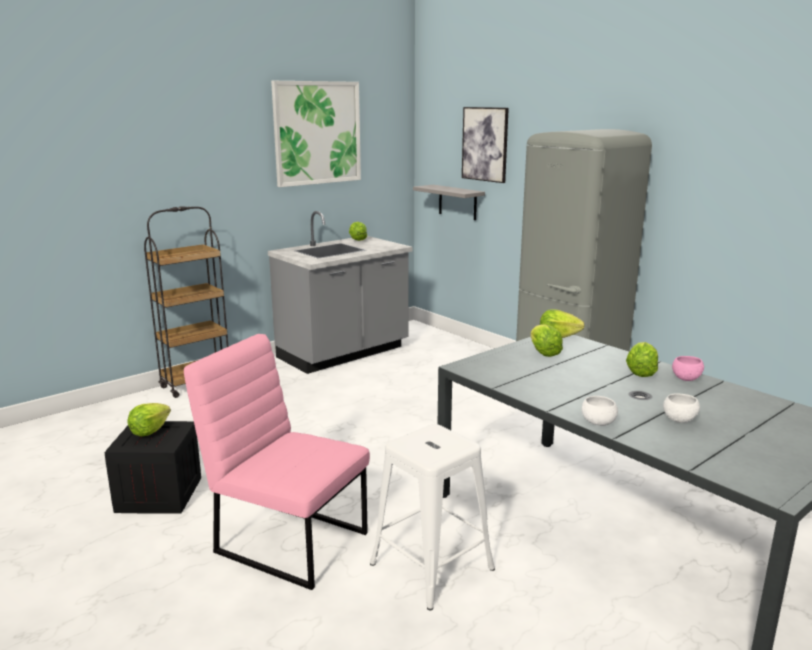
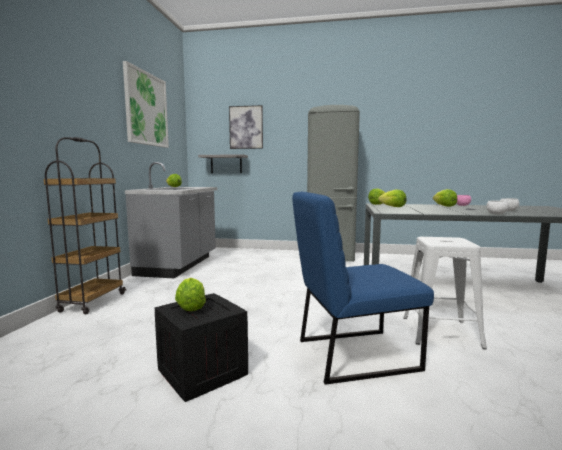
camera: 40 degrees left, 10 degrees down
(288, 540) = (353, 354): pink chair -> blue chair

